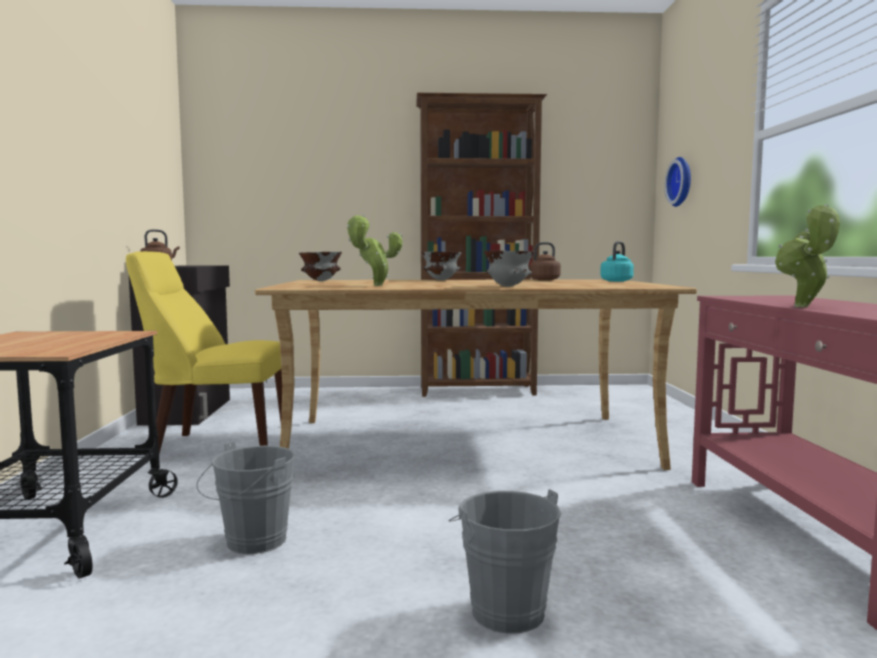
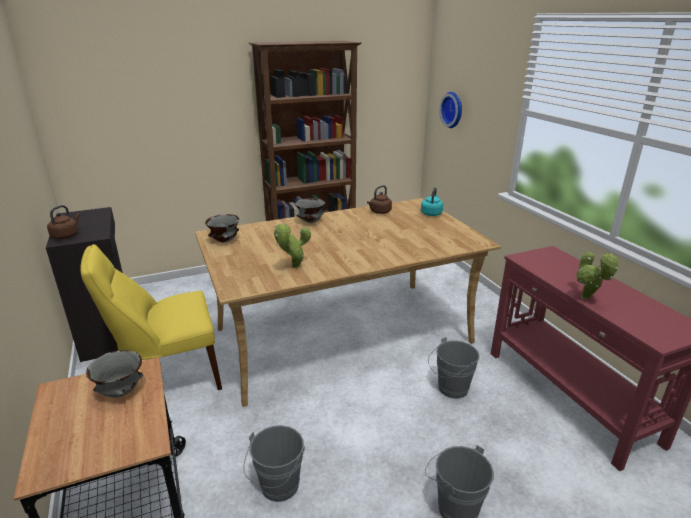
camera: 20 degrees left, 20 degrees up
(508, 286) = (388, 258): grey bowl -> grey bowl (122, 392)
(593, 502) = (450, 389): none -> grey bucket

